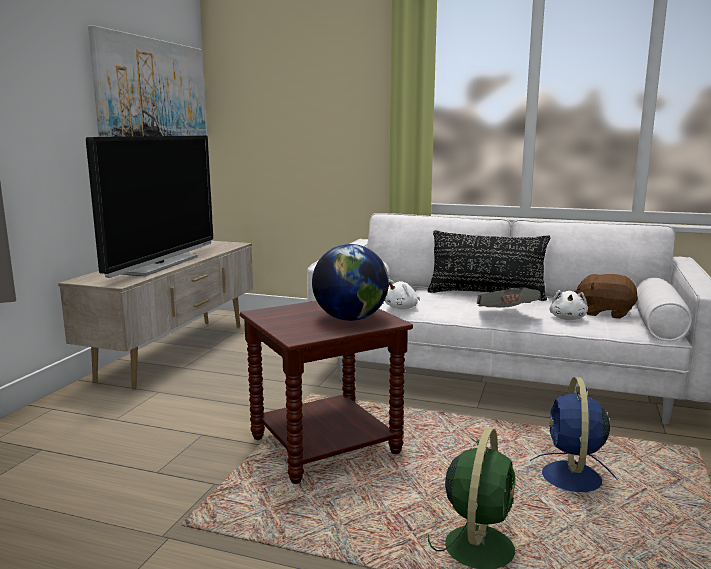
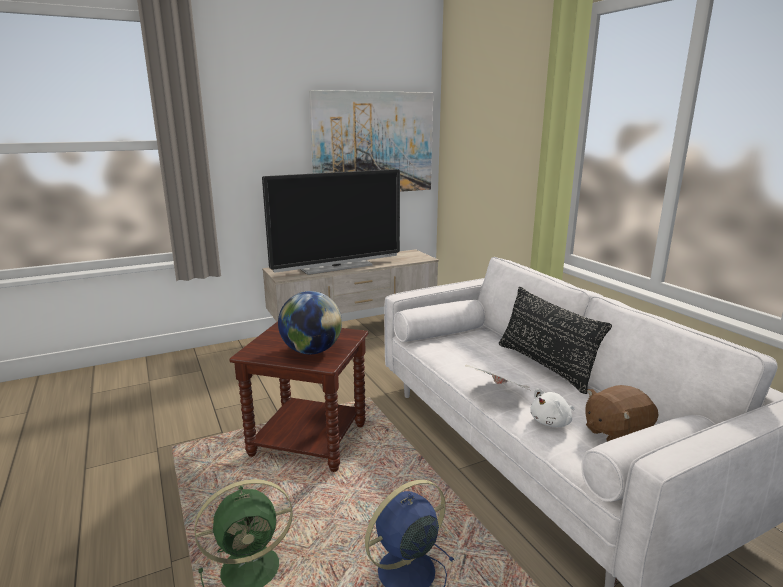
camera: 45 degrees right, 5 degrees up
(402, 308) = (439, 353): white plush toy -> none
(605, 313) = (616, 434): brown plush toy -> brown plush toy turned 90 degrees counterclockwise

